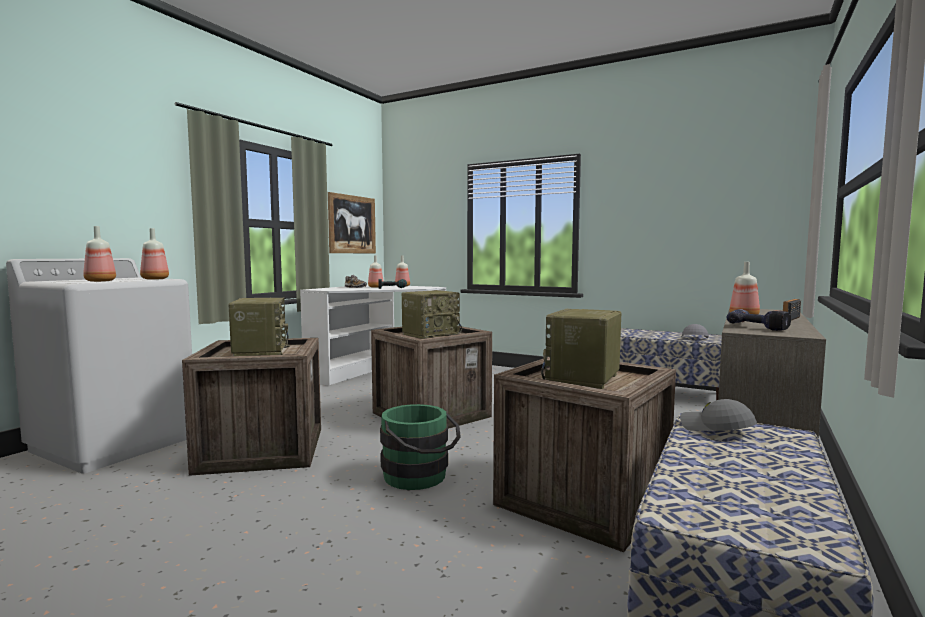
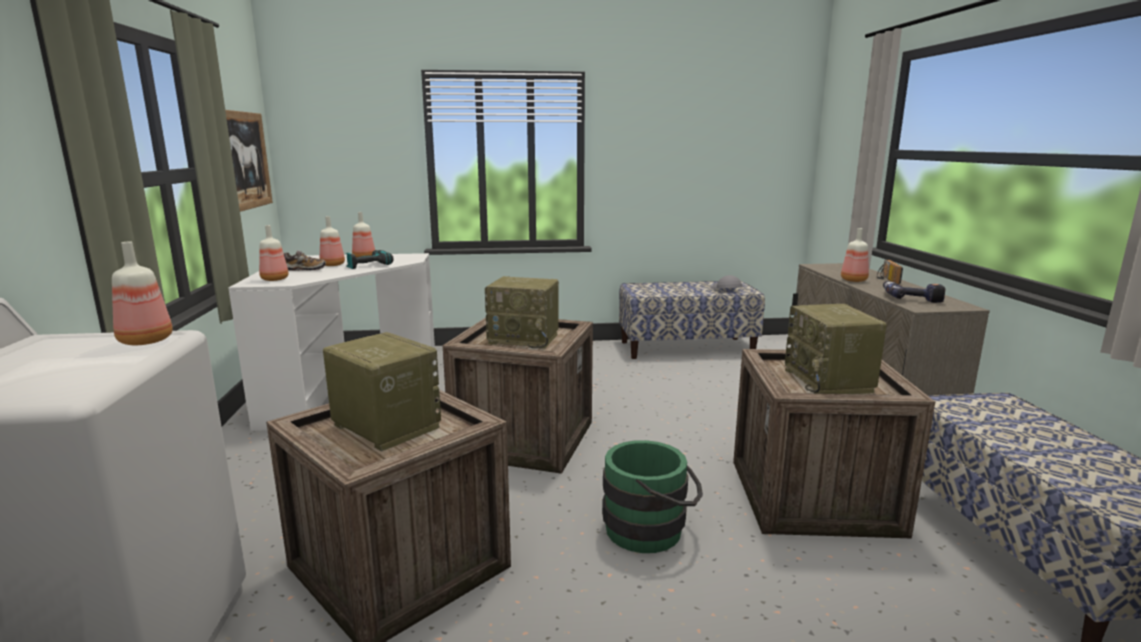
camera: 35 degrees left, 10 degrees up
(100, 281) = (77, 374): bottle -> bottle (275, 279)
(431, 335) = (525, 339): radio -> radio turned 90 degrees clockwise
(715, 429) = (967, 409): grey cap -> none

